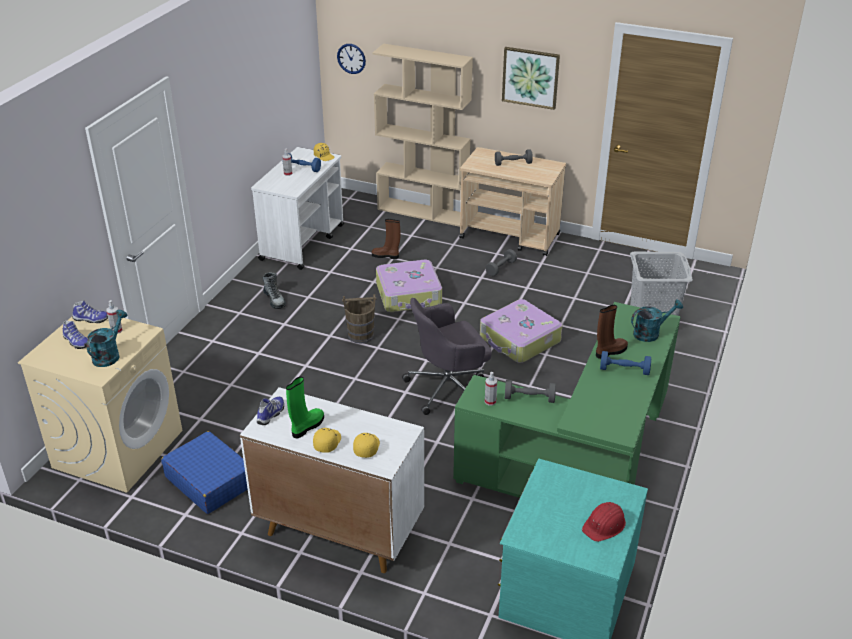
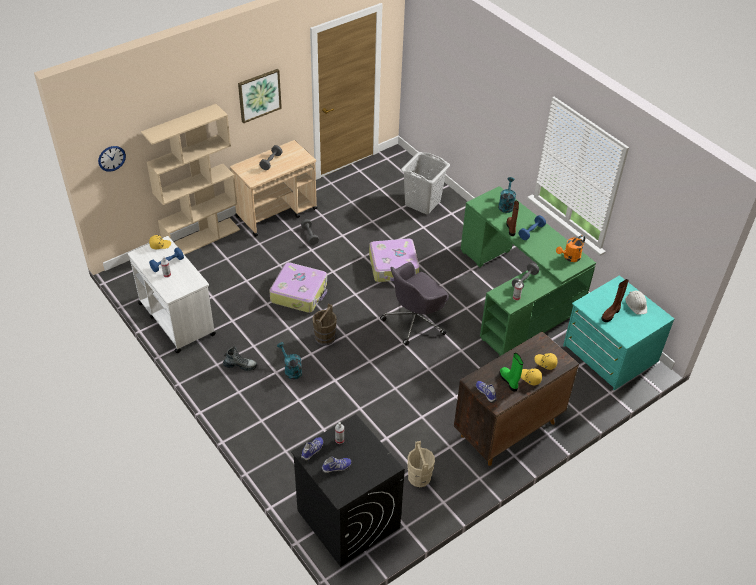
camera: 60 degrees left, 10 degrees up
(109, 355) = (368, 453): turquoise watering can -> turquoise watering can (291, 370)
(118, 448) = (347, 518): beige washing machine -> black washing machine
(210, 481) = (419, 477): blue suitcase -> beige bucket
(338, 530) = (507, 430): white cabinet -> brown cabinet
(386, 256) = (240, 283): brown boot -> brown boot (611, 314)
(449, 388) = (415, 321): grey office chair -> grey office chair turned 45 degrees clockwise
(604, 525) = (636, 304): red hard hat -> white hard hat
(614, 420) = (569, 258): none -> orange watering can

